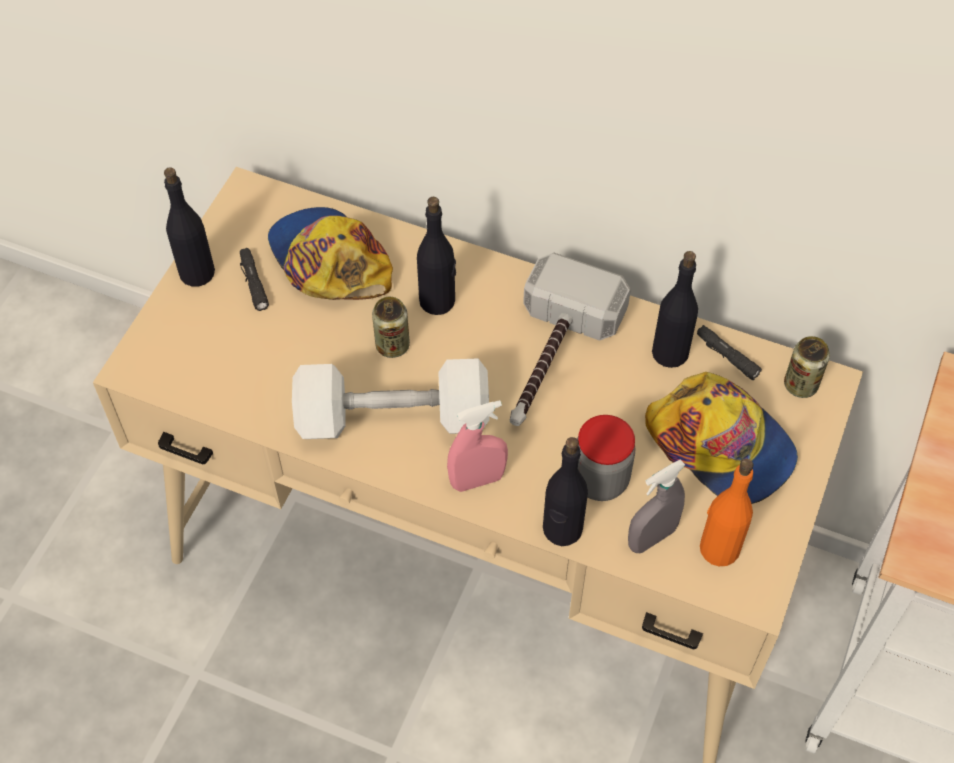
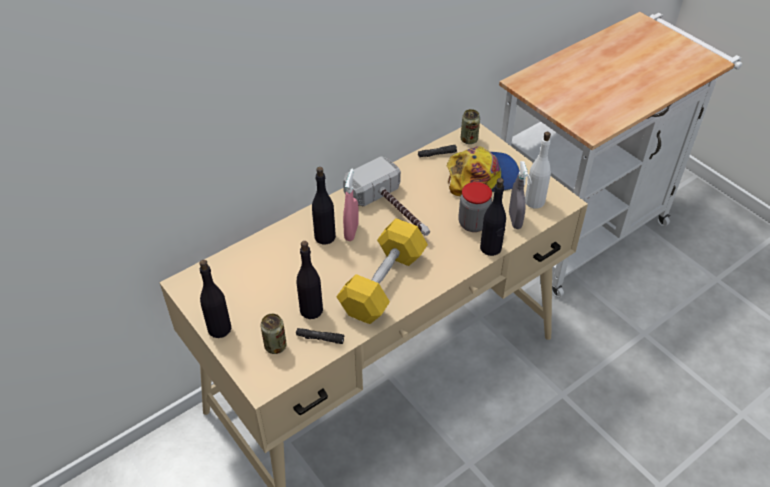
camera: 60 degrees left, 10 degrees down
(253, 283) = (249, 306): black flashlight -> black flashlight (320, 338)
(329, 261) = (263, 268): cap -> none
(392, 345) = (338, 265): can -> can (275, 346)
(393, 418) = (383, 283): white dumbbell -> yellow dumbbell
(477, 480) = (443, 267): pink spray bottle -> pink spray bottle (351, 232)
(670, 352) = (421, 170): black bottle -> black bottle (311, 310)
(719, 548) = (534, 201): orange bottle -> white bottle

